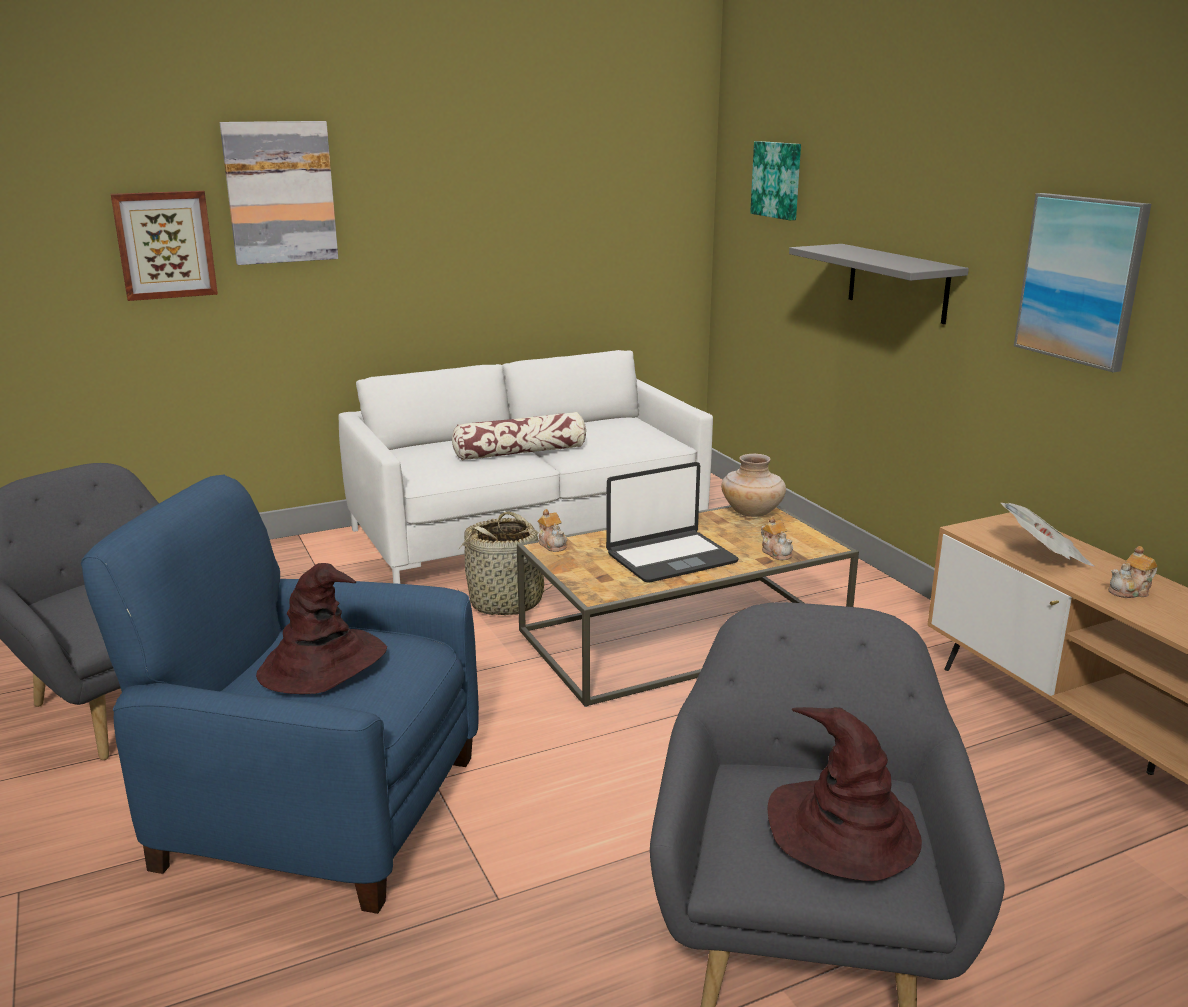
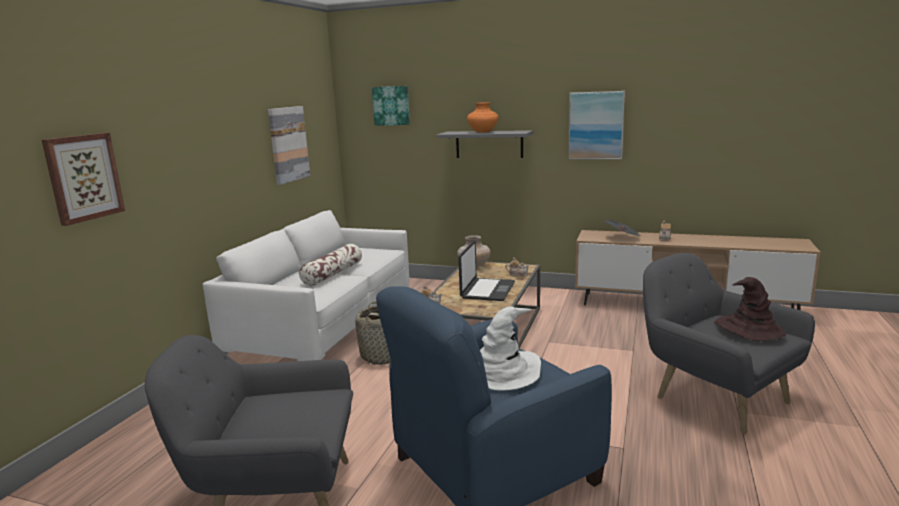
camera: 45 degrees left, 5 degrees down
(280, 192) = (150, 131): picture -> picture (288, 144)
(323, 664) = (504, 371): brown hat -> white hat
(872, 255) = (483, 132): none -> orange vase

